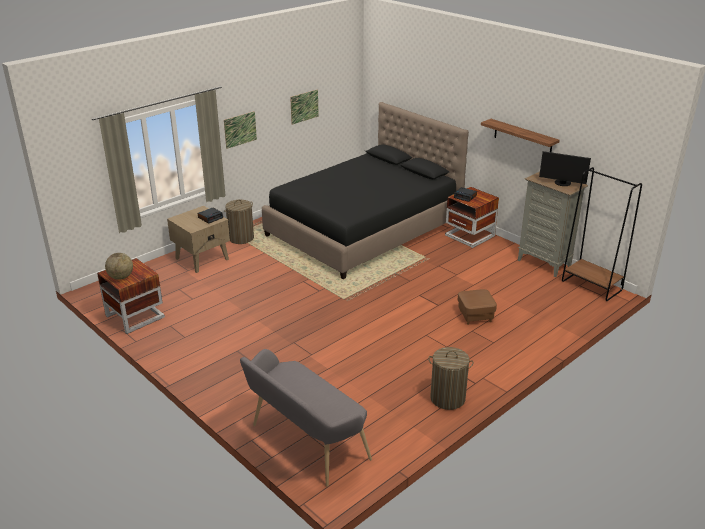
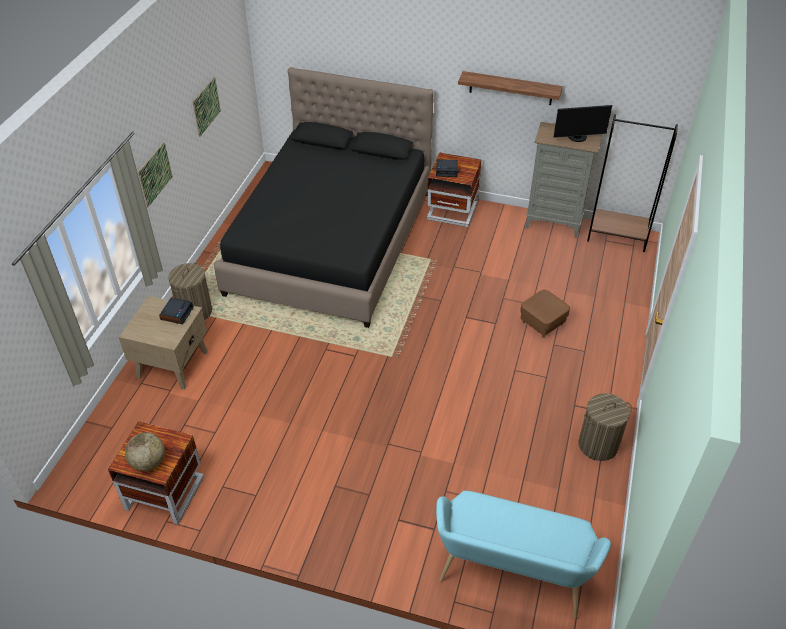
camera: 30 degrees left, 15 degrees up
(304, 443) = (511, 576): grey bench -> turquoise bench

